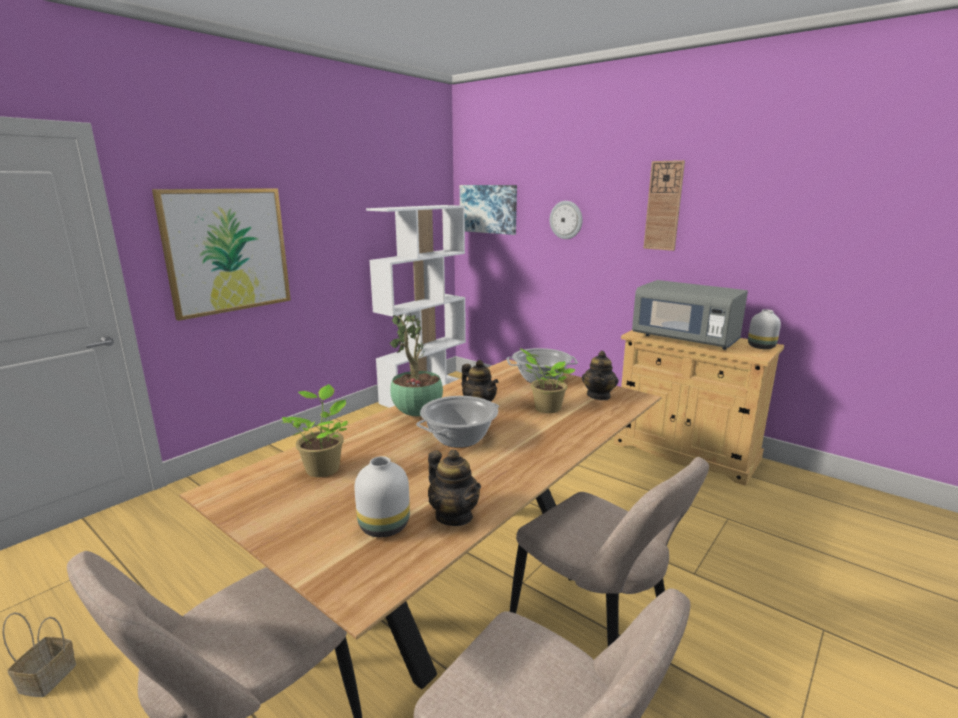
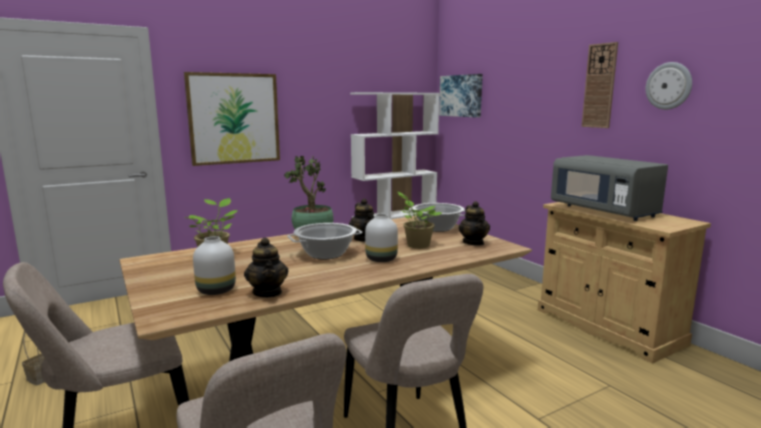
camera: 20 degrees right, 5 degrees down
(566, 220) = (519, 102): wall clock -> wall clock (669, 86)
(599, 396) = (473, 243): teapot -> teapot turned 45 degrees counterclockwise
(760, 347) = (679, 222): white vase -> white vase (380, 259)

